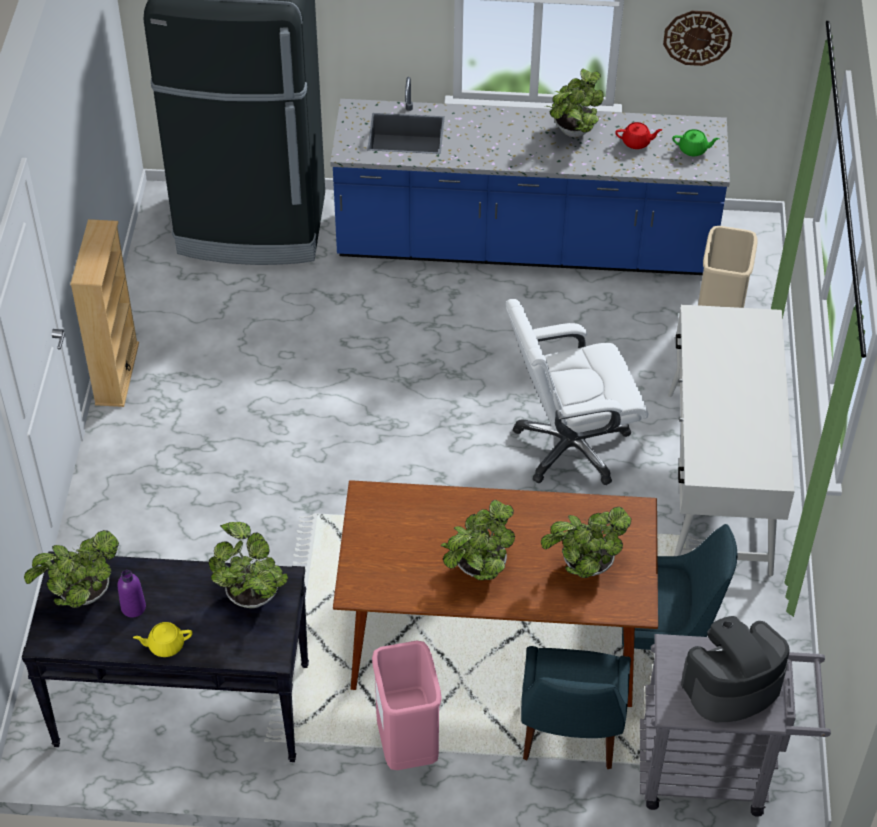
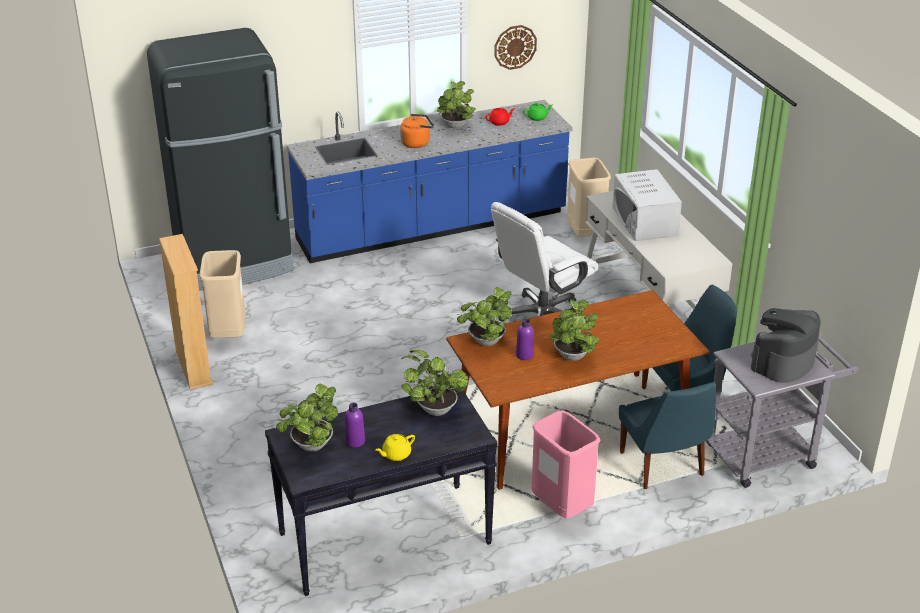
camera: 25 degrees left, 15 degrees down
(183, 336) = (228, 334): none -> beige trash can
(423, 544) = (524, 355): none -> purple bottle
(504, 147) = (417, 143): none -> orange kettle
(584, 567) = (638, 335): potted plant -> potted plant (484, 342)
(727, 376) = (644, 221): none -> white microwave

